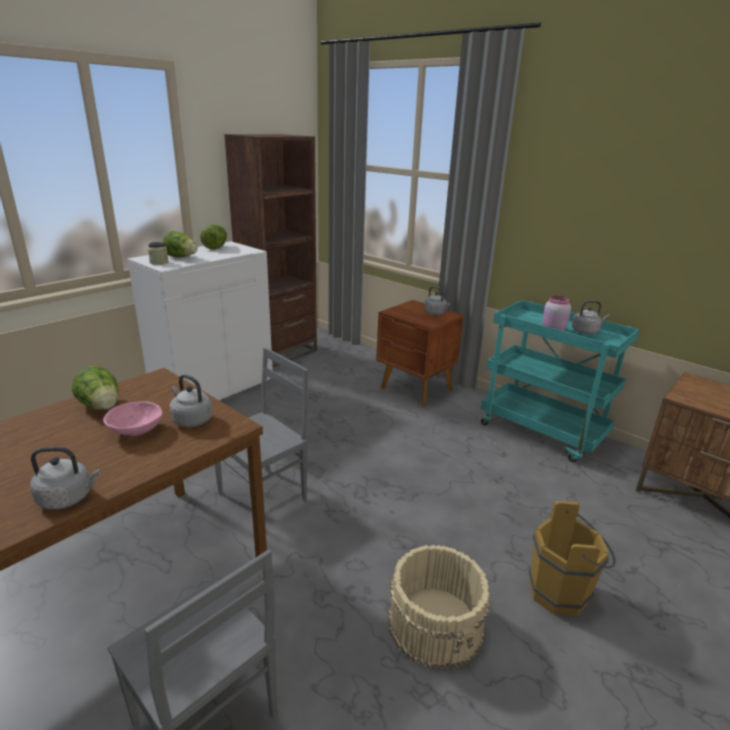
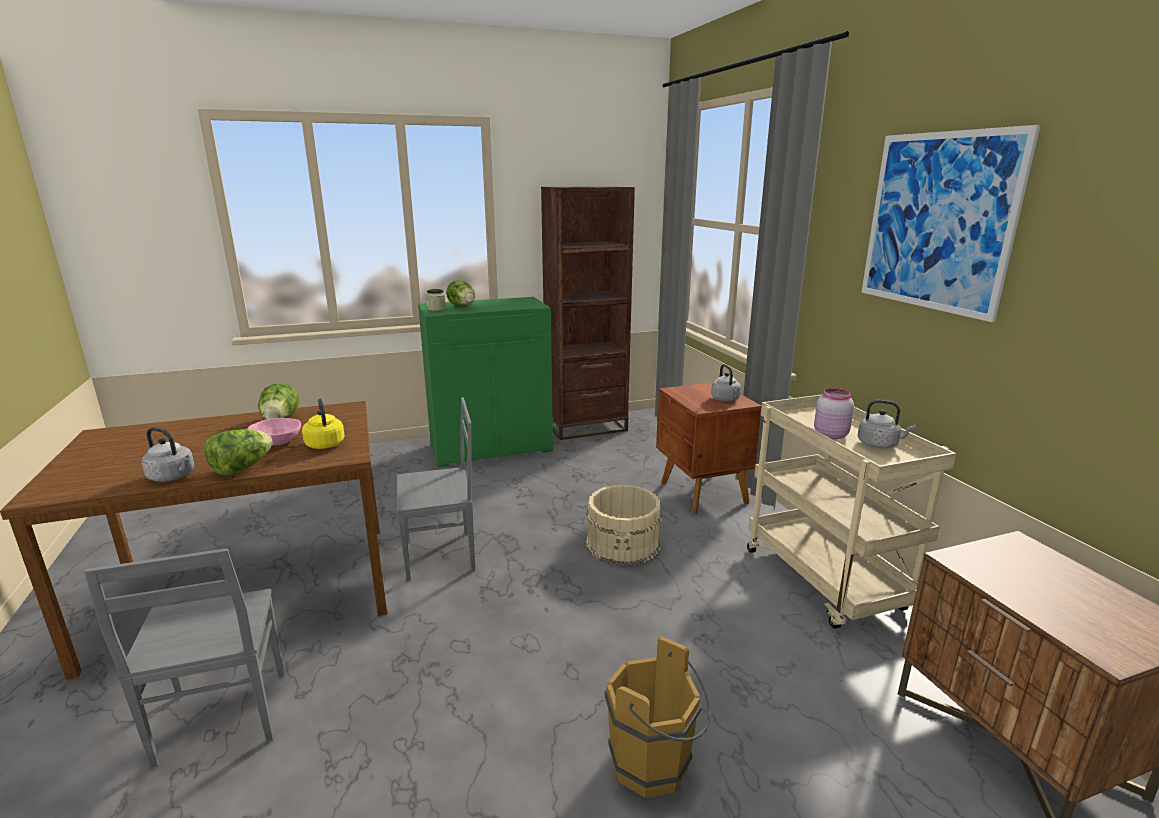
camera: 30 degrees right, 5 degrees down
(191, 419) = (325, 444): grey kettle -> yellow kettle
(213, 387) = (491, 447): white cabinet -> green cabinet
(216, 247) = (509, 300): lettuce -> lettuce (241, 468)
(436, 624) = (480, 732): beige bucket -> beige bucket (624, 544)
(543, 432) = (826, 581): turquoise cart -> beige cart
(615, 172) = (937, 222): none -> picture

